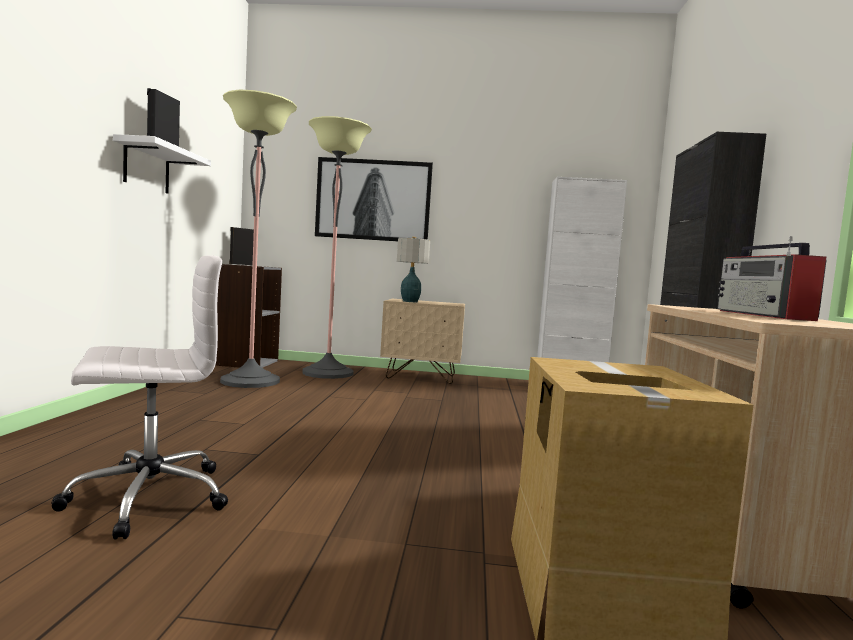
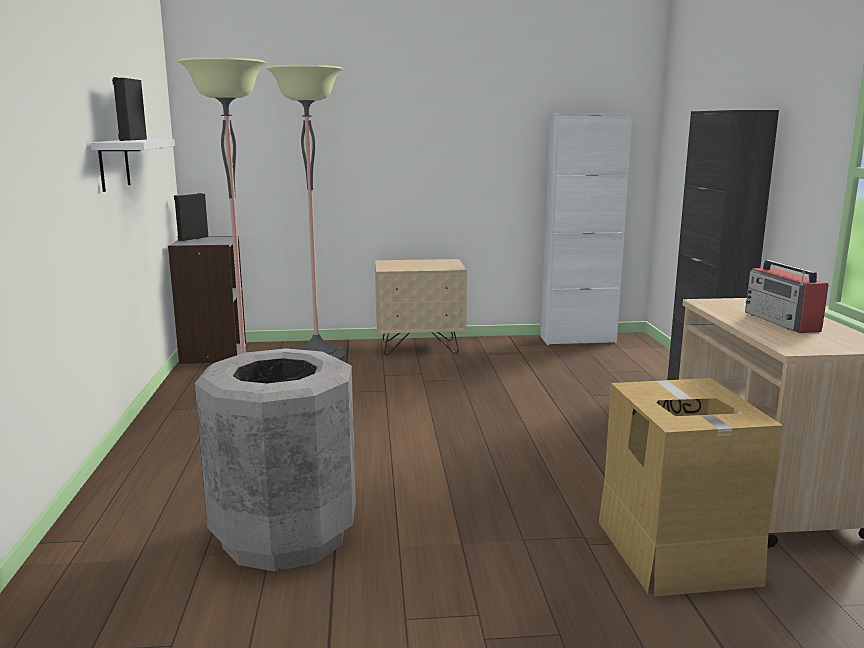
camera: 10 degrees left, 10 degrees up
(146, 497) = (286, 535): white office chair -> grey trash can
(373, 200) = (341, 145): picture -> none
(410, 301) = (404, 268): table lamp -> none

